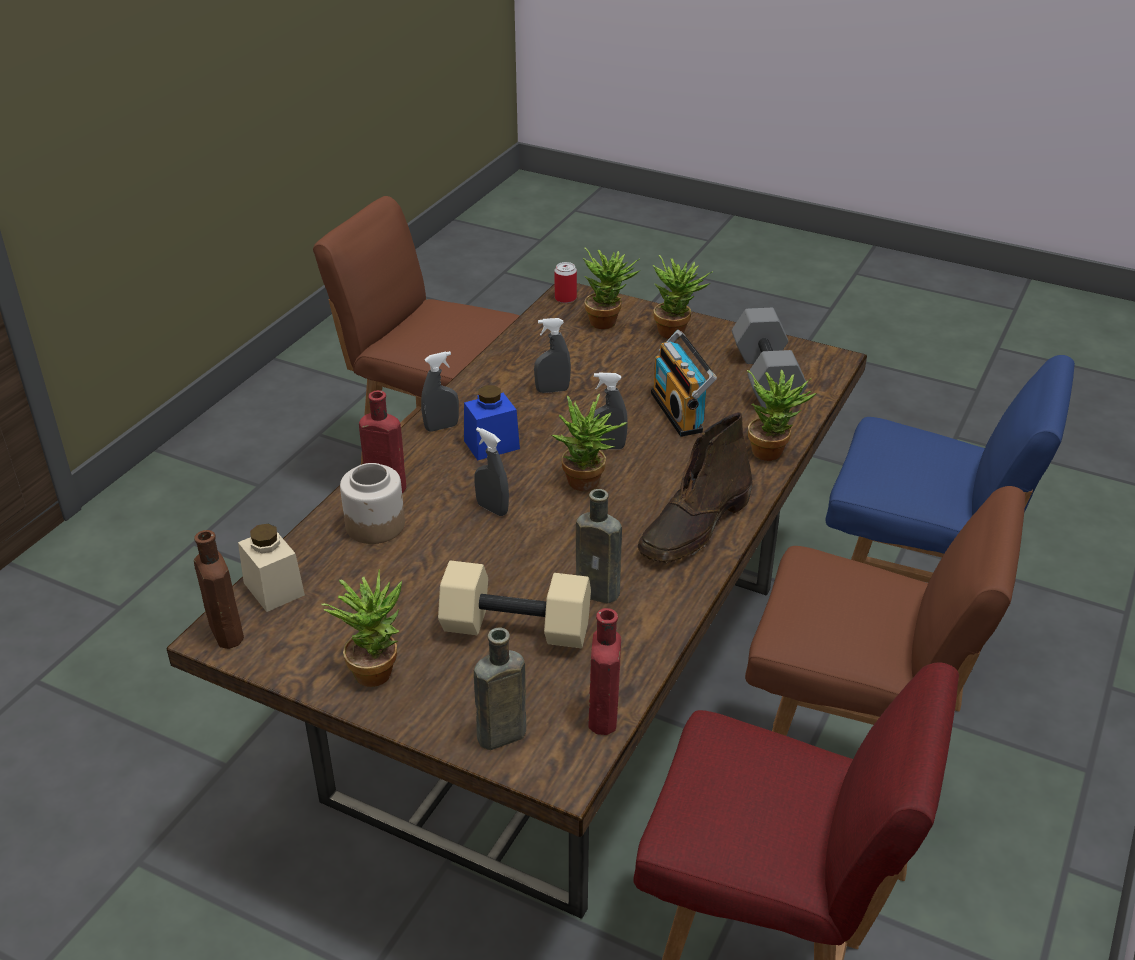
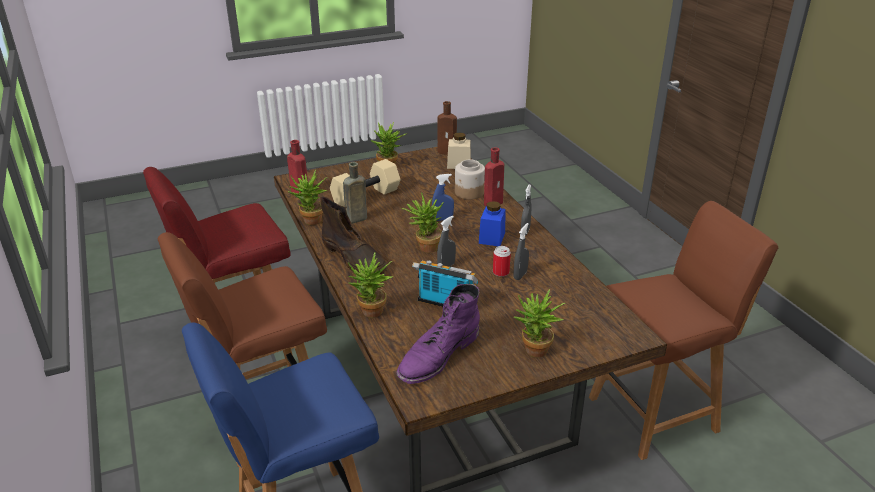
camera: 130 degrees right, 5 degrees down
(492, 509) = (442, 219): grey spray bottle -> blue spray bottle
(498, 736) = (325, 175): brown bottle -> none
(565, 298) = (630, 330): can -> can (501, 272)
(608, 321) = (579, 332): potted plant -> potted plant (310, 222)
(694, 527) = (354, 259): brown boot -> brown boot turned 150 degrees clockwise
(764, 378) = (438, 355): grey dumbbell -> purple boot

